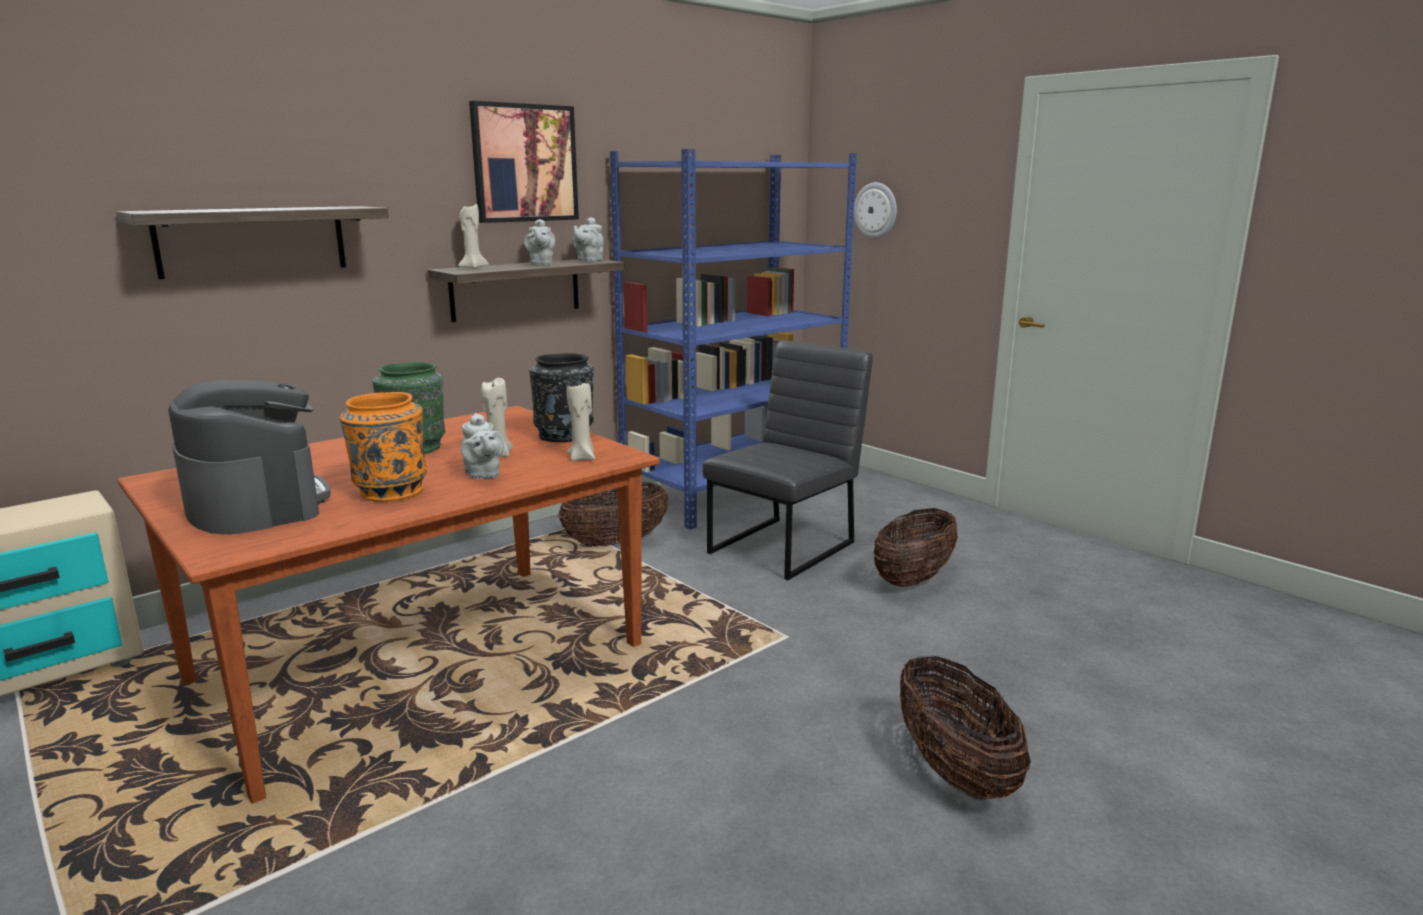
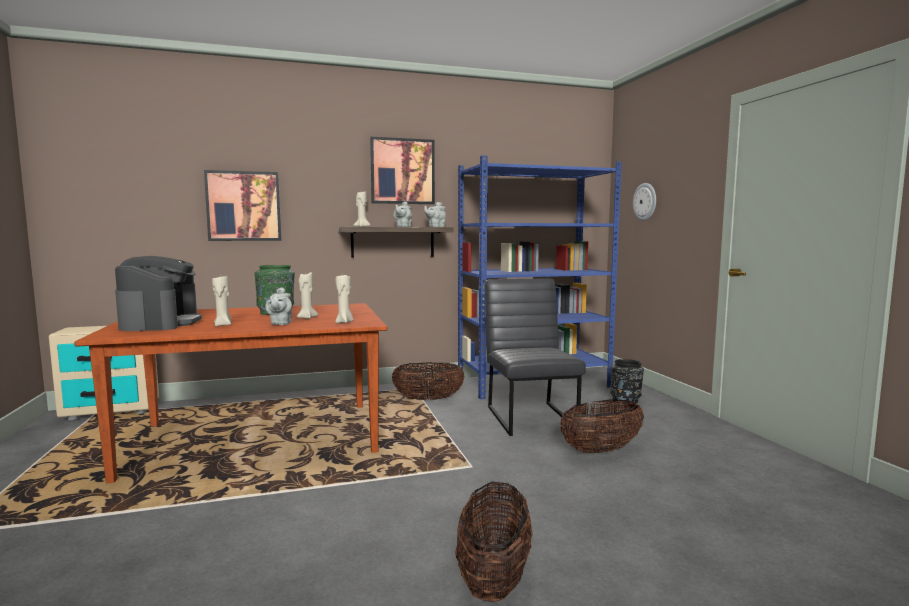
camera: 25 degrees right, 10 degrees down
(252, 240) = (244, 206): shelf -> picture
(390, 492) = (223, 325): orange vase -> beige candle
(565, 435) = (359, 314): black vase -> black vase (626, 400)
(785, 546) = (530, 417): grey chair -> grey chair turned 75 degrees counterclockwise

